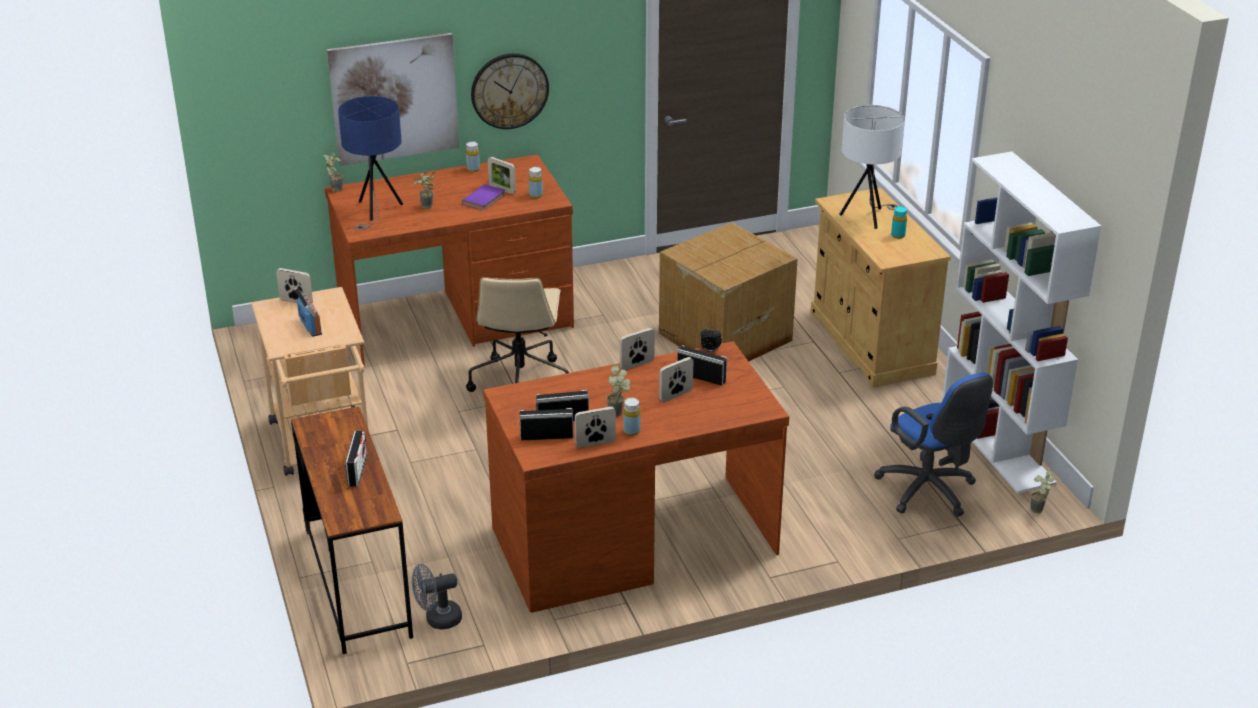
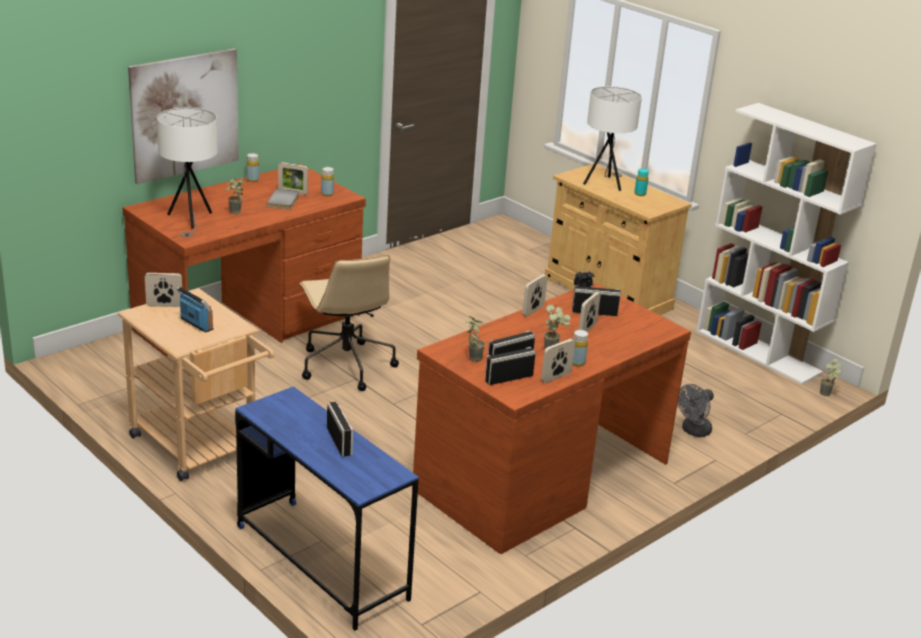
camera: 25 degrees left, 5 degrees down
(335, 188) = (134, 207): potted plant -> potted plant (471, 358)
(357, 583) = (321, 563): brown desk -> blue desk
(376, 211) = (190, 221): blue table lamp -> white table lamp
(437, 619) = (421, 579): grey fan -> grey fan (693, 431)
(485, 199) = (284, 201): purple book -> grey book
(509, 90) = (279, 103): wall clock -> none
(723, 337) = (489, 305): cardboard box -> none
(929, 492) = (740, 395): blue office chair -> none

